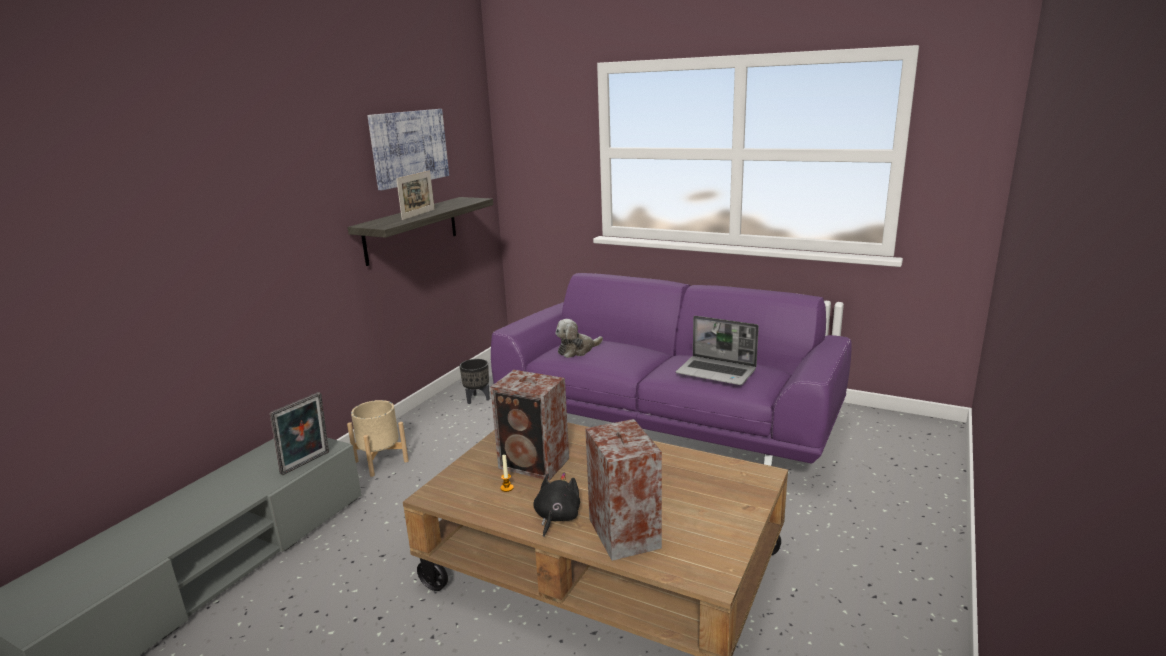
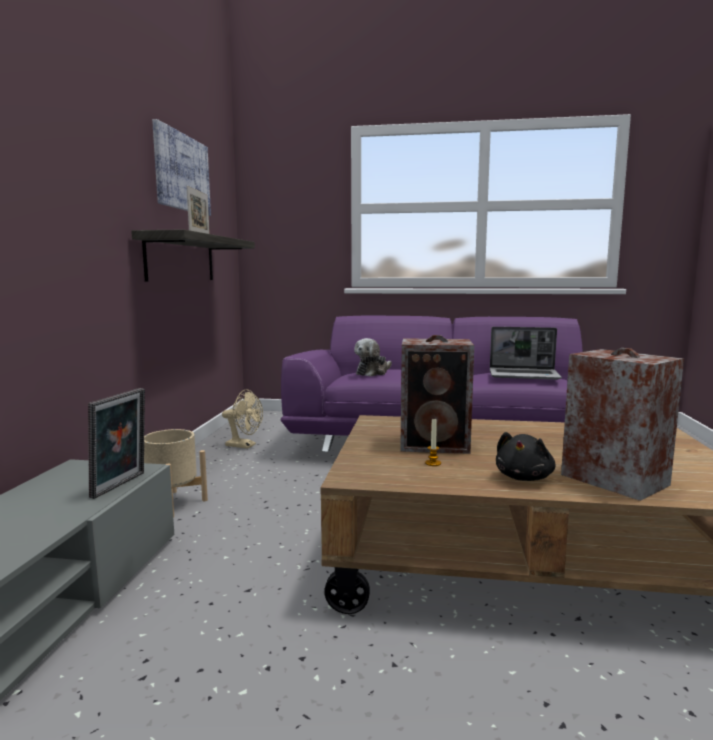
camera: 20 degrees left, 10 degrees down
(477, 399) = (245, 445): black planter -> beige fan
(556, 517) = (524, 477): black plush toy -> black plush toy turned 150 degrees counterclockwise

